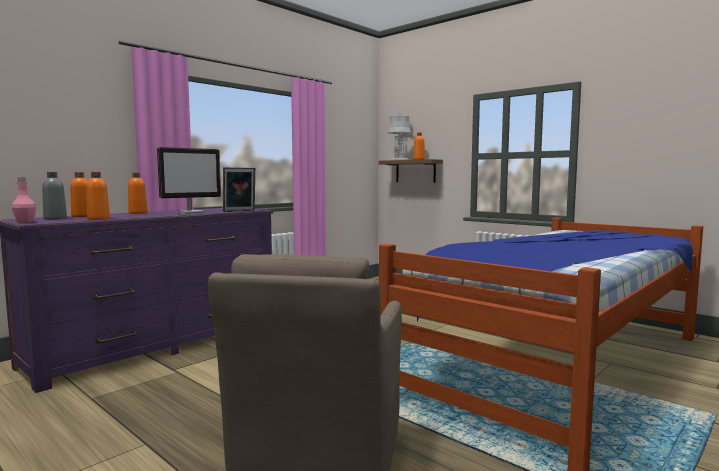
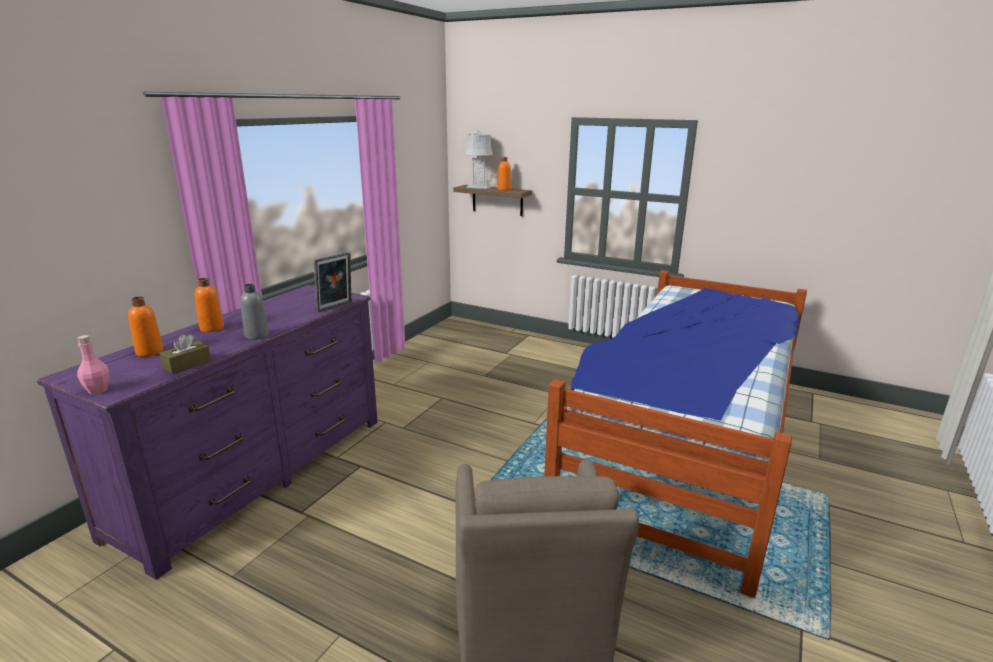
camera: 15 degrees left, 15 degrees up
(55, 219) = (125, 369): grey bottle -> grey bottle (257, 335)
(98, 219) = (187, 364): orange bottle -> brown tissue box
(190, 212) = (278, 318): monitor -> none

